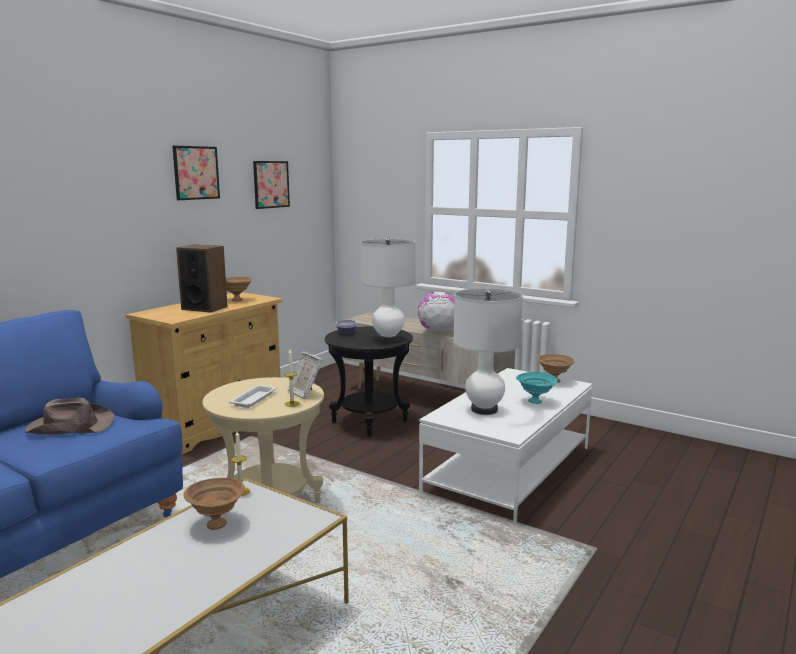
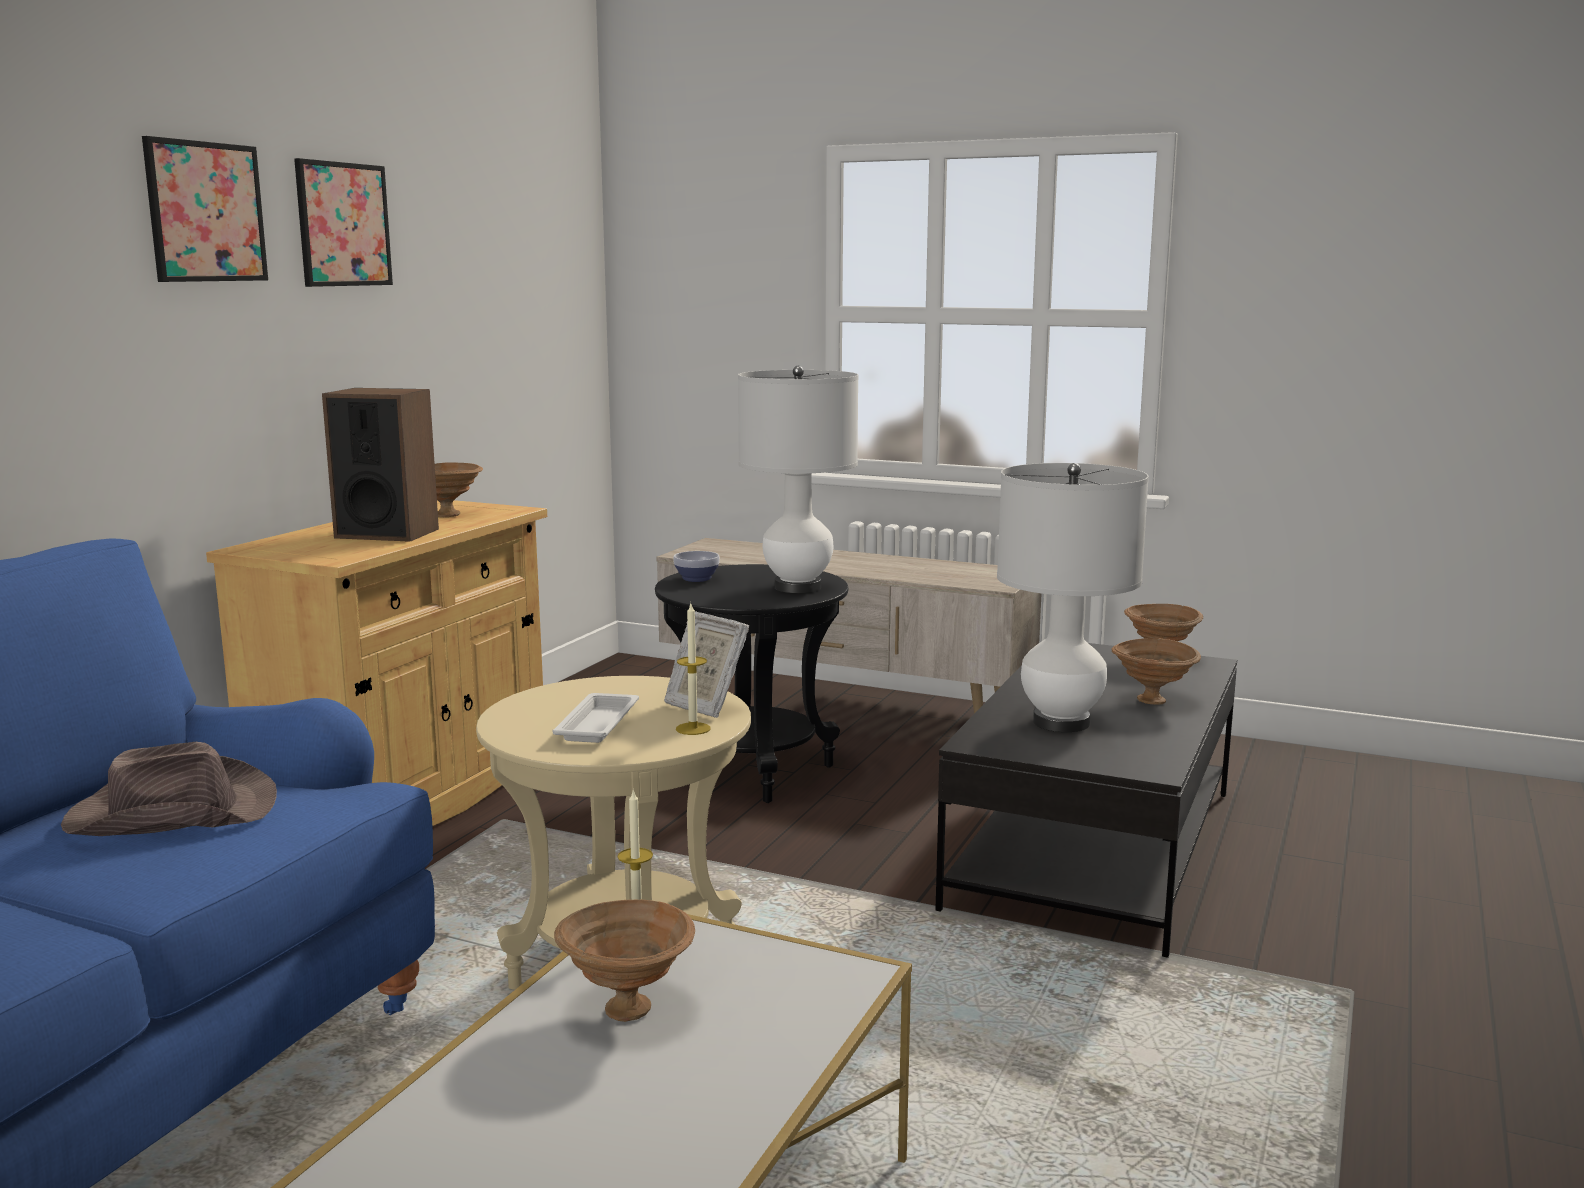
camera: 10 degrees left, 0 degrees up
(271, 184) = (490, 257): picture -> picture (206, 212)
(437, 332) = (881, 572): globe -> none
(509, 469) = (1095, 849): white coffee table -> black coffee table
(536, 402) = (1153, 701): turquoise bowl -> brown bowl

